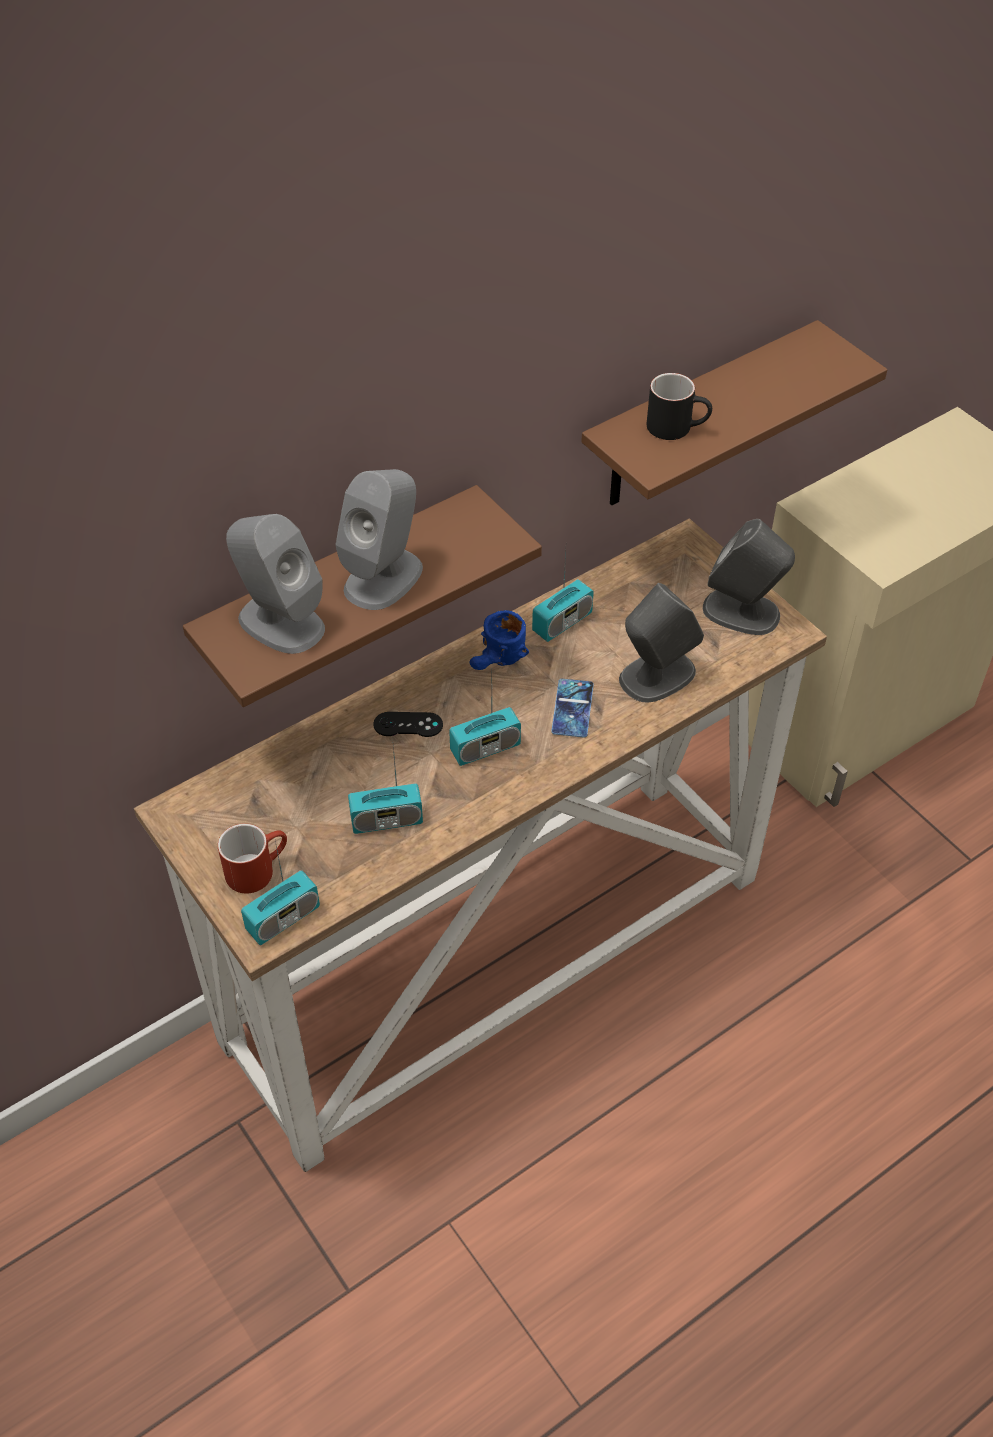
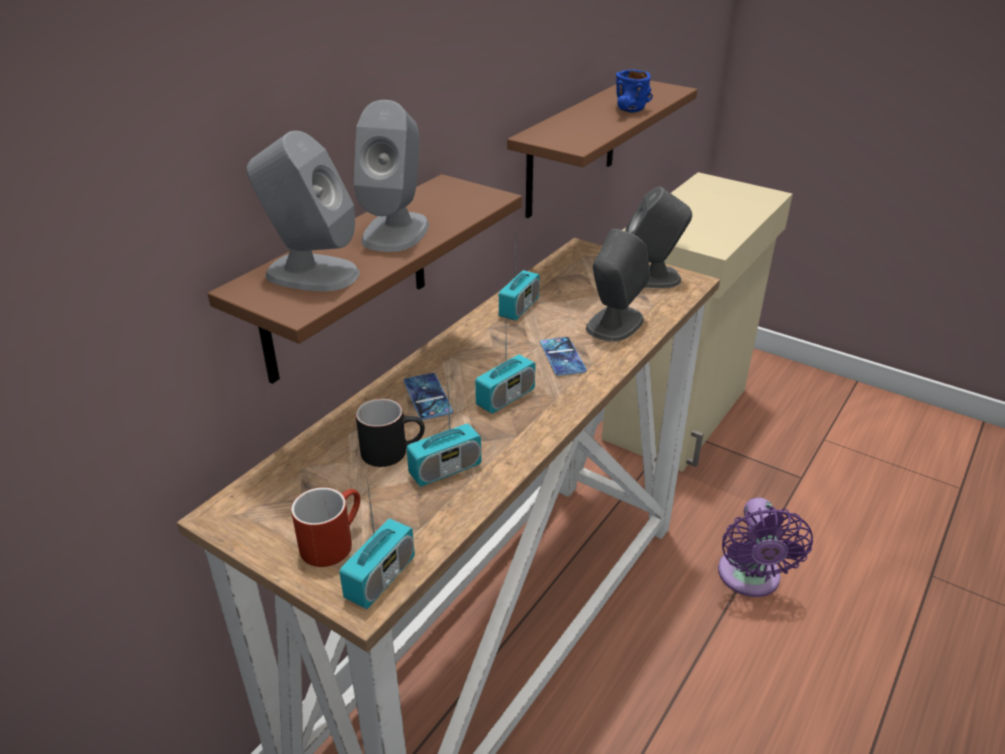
camera: 20 degrees left, 15 degrees down
(408, 725) = (427, 396): black game controller -> phone
(498, 662) = (482, 341): blue mug -> blue mug (629, 111)
(677, 427) = (578, 127): black mug -> black mug (393, 451)
(820, 973) = (749, 579): none -> purple fan

